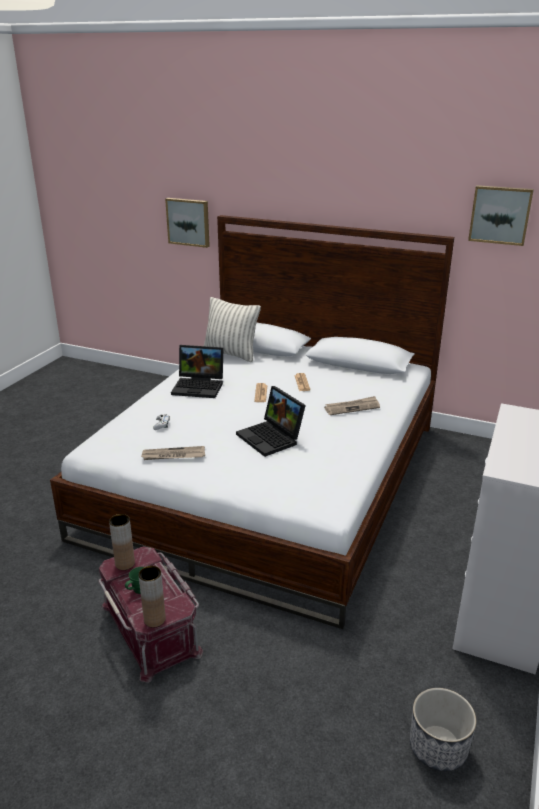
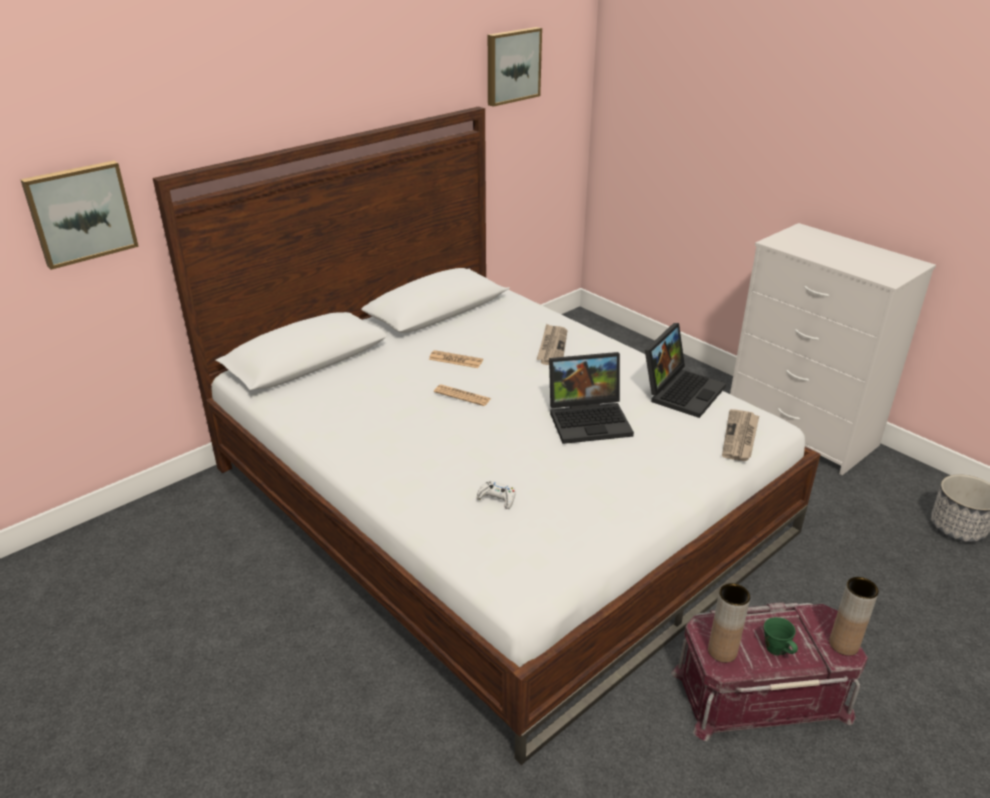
camera: 65 degrees left, 5 degrees up
(173, 455) = (590, 508): newspaper -> newspaper (740, 437)
(200, 386) = (393, 439): laptop -> laptop (681, 391)
(231, 354) = (305, 388): pillow -> none

